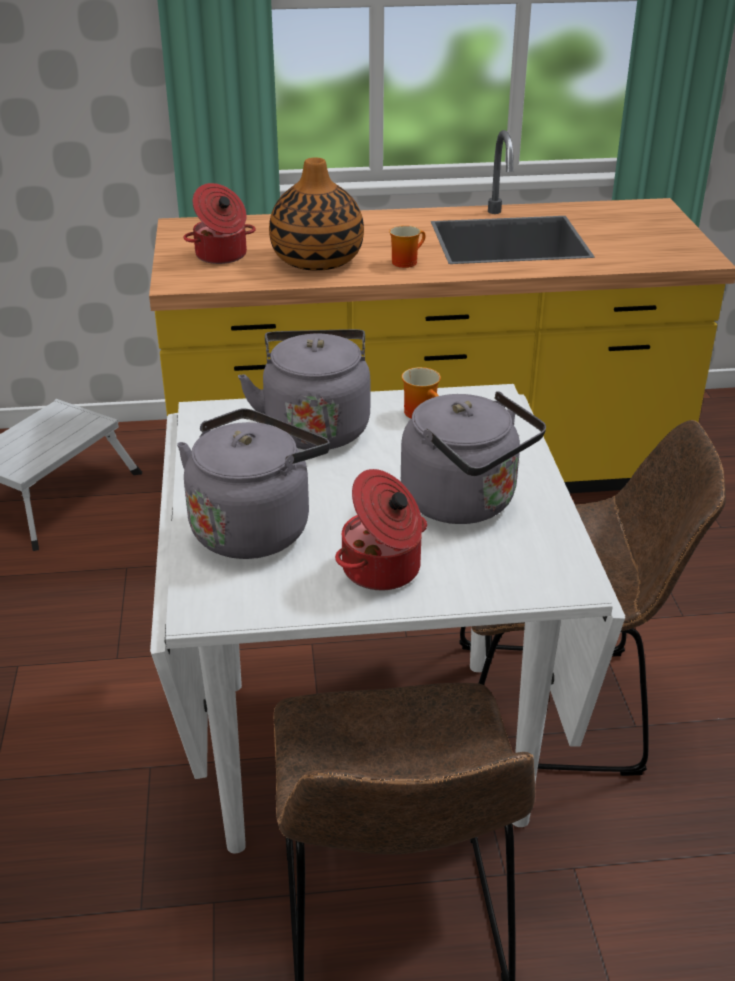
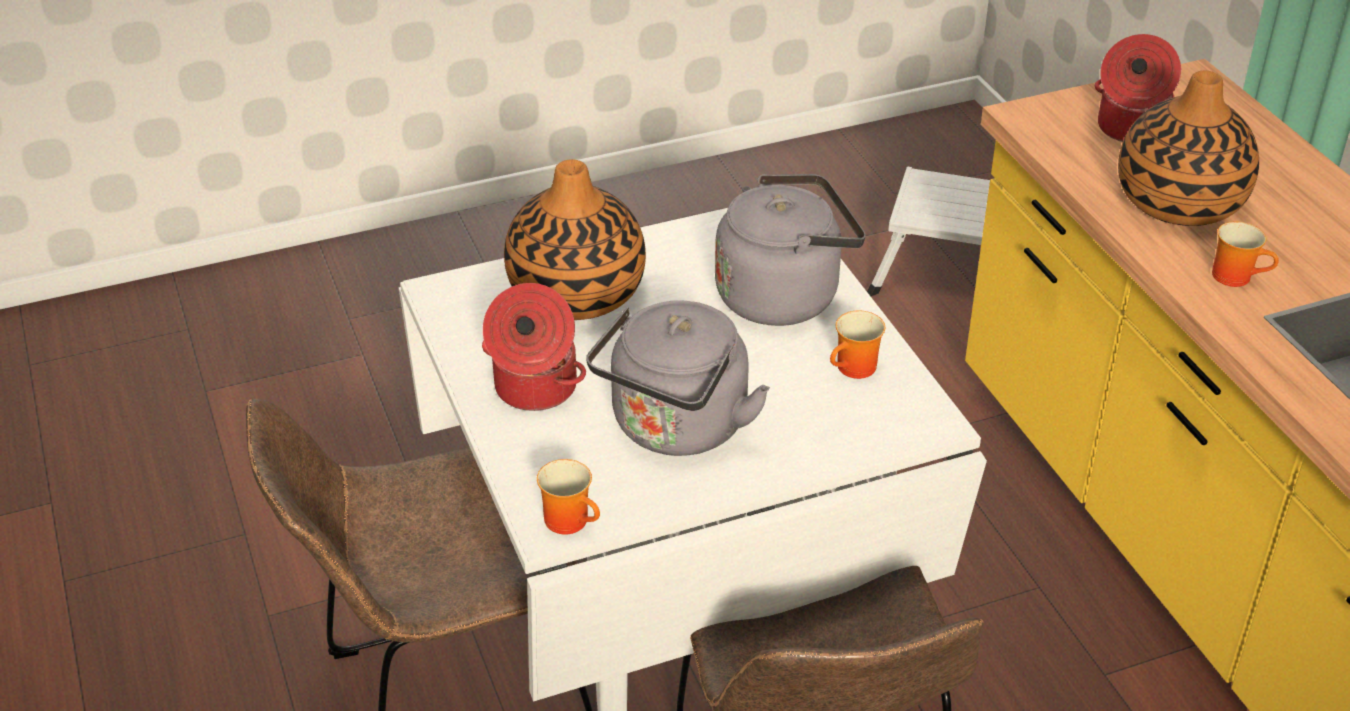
camera: 75 degrees right, 5 degrees up
(254, 527) = (577, 293): grey kettle -> vase
(565, 571) = (572, 520): none -> mug

